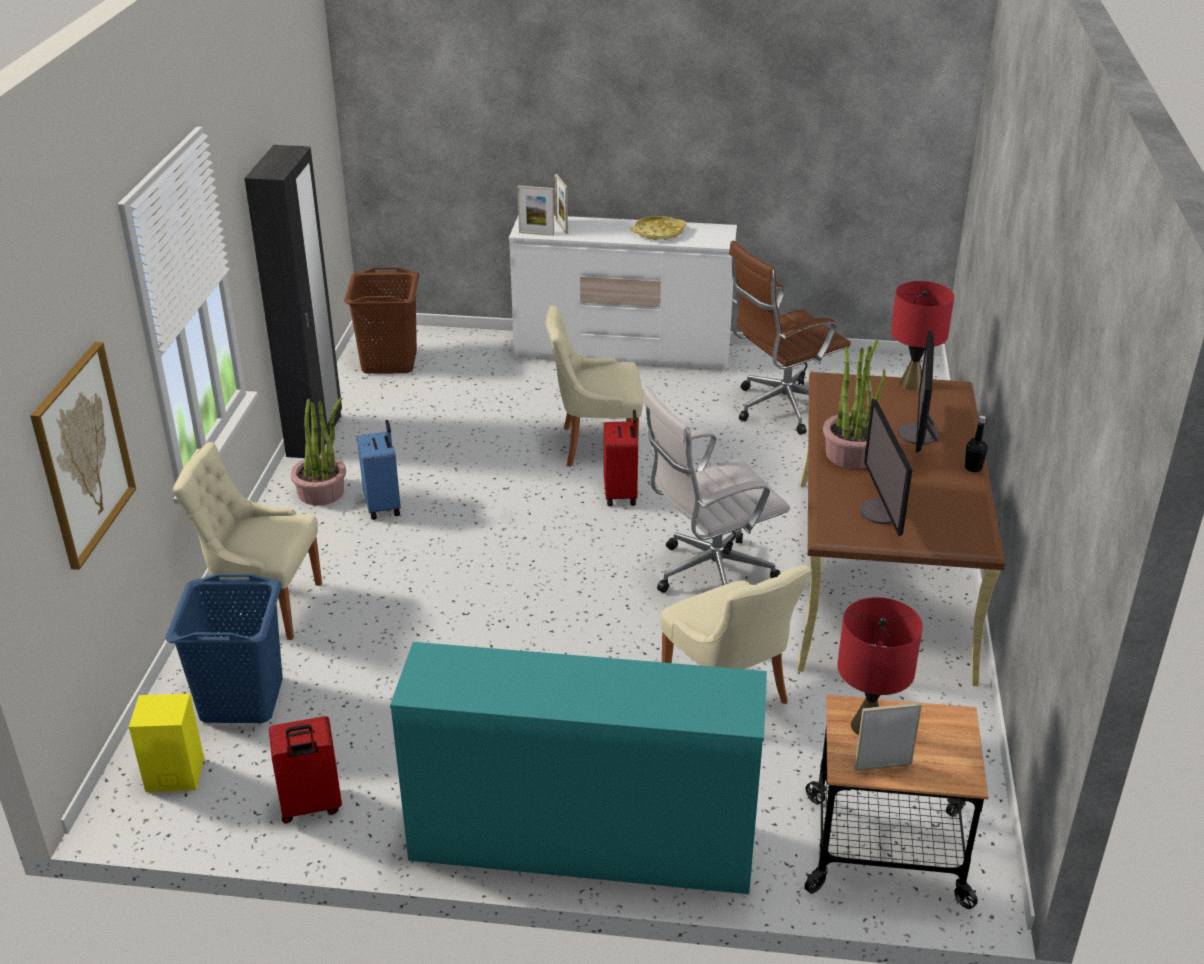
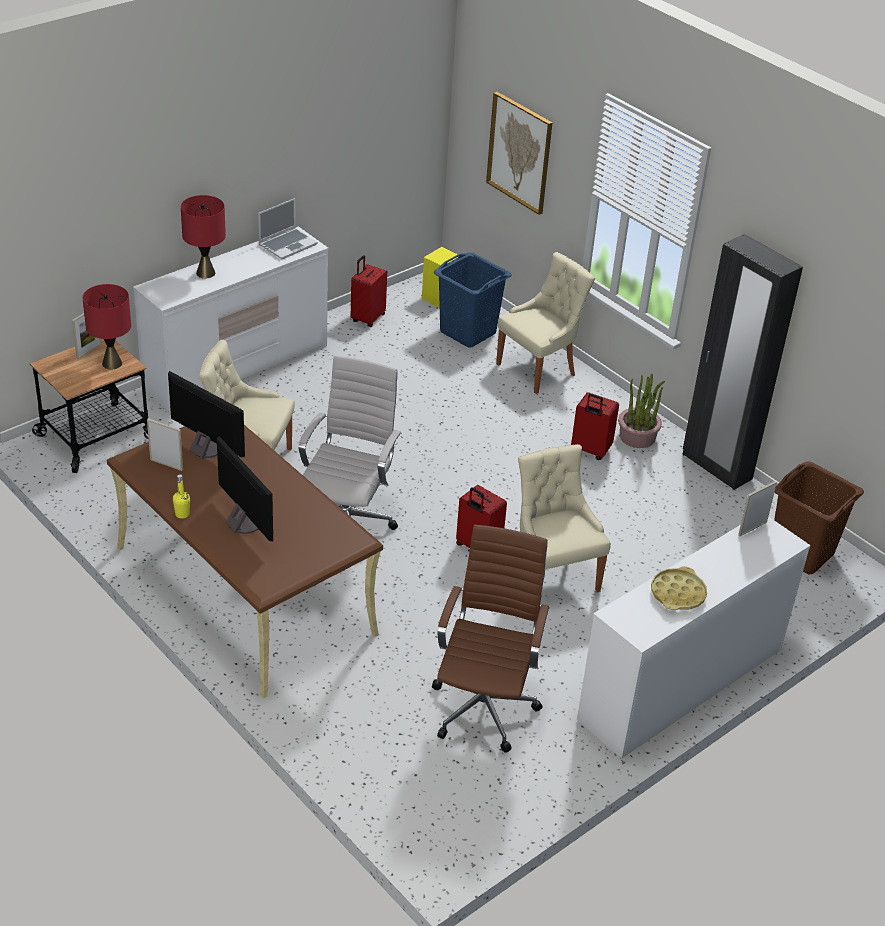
camera: 130 degrees right, 5 degrees up
(384, 506) = (590, 450): blue suitcase -> red suitcase
(455, 679) = (288, 244): none -> laptop
(561, 226) = (753, 550): picture frame -> picture frame (166, 464)
(581, 843) = (237, 366): turquoise dresser -> white dresser
(595, 445) = (552, 575): beige chair -> beige chair turned 60 degrees counterclockwise
(852, 454) = (269, 481): potted plant -> none
(911, 384) = (296, 570): red table lamp -> red table lamp (206, 273)
(973, 468) = (182, 514): black bottle -> yellow bottle

